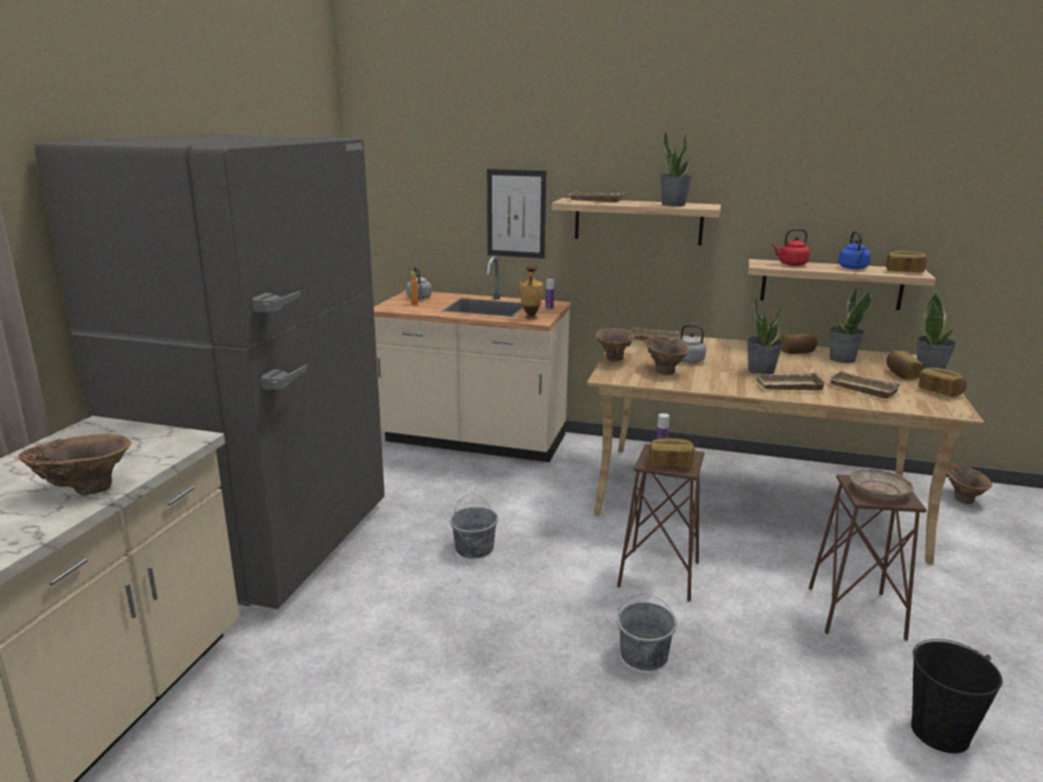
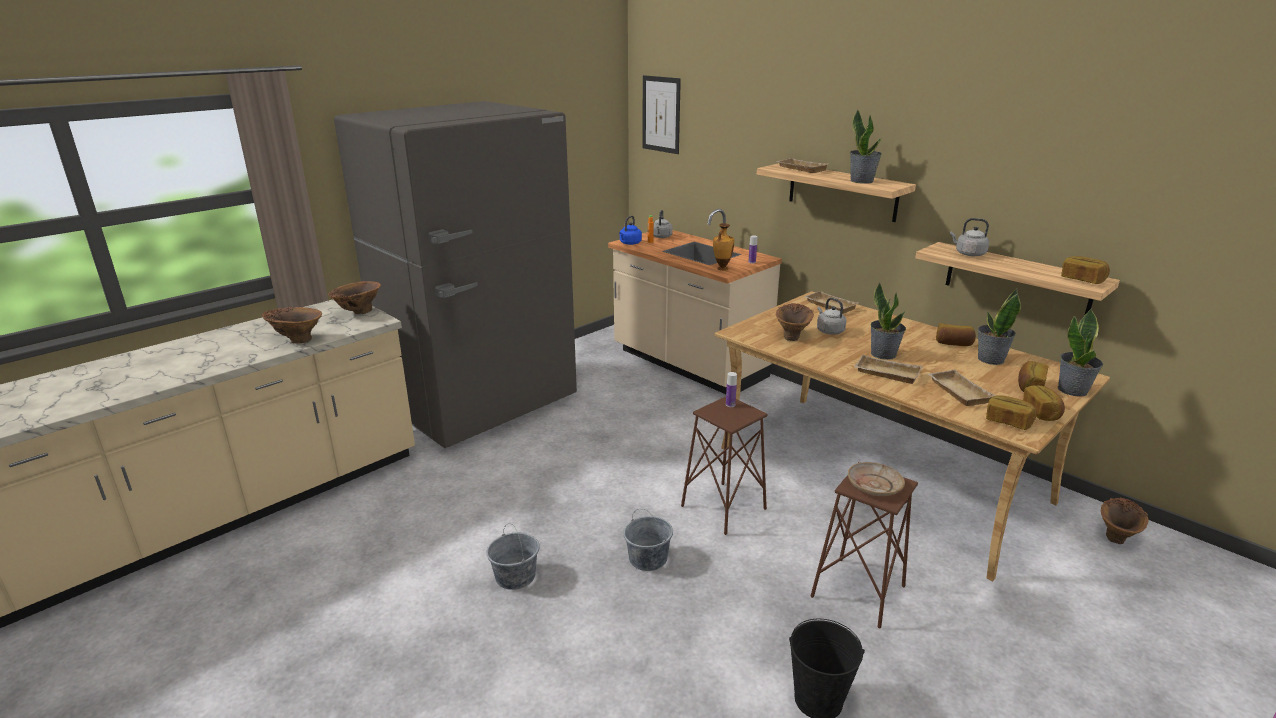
camera: 30 degrees right, 5 degrees up
(474, 548) = (607, 447): grey bucket -> grey bucket (515, 576)
(516, 214) = (746, 172): picture -> picture (661, 114)
(613, 360) = (762, 318): brown vase -> brown vase (358, 312)
(670, 463) = (725, 415): bread -> bread (1008, 422)
(791, 264) = (968, 254): red kettle -> grey kettle
(853, 268) = (1030, 267): blue kettle -> blue kettle (629, 243)

